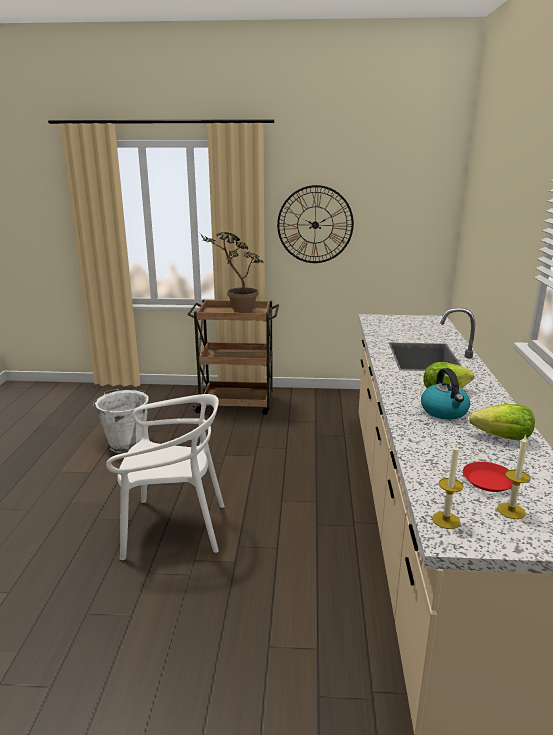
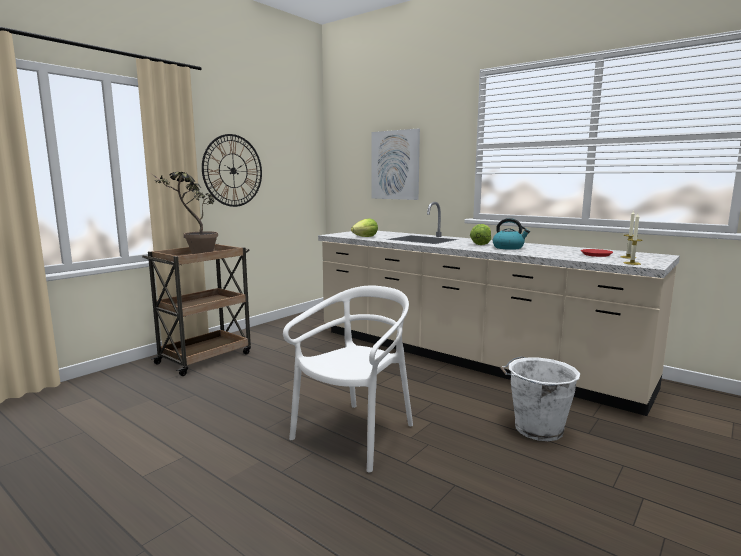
camera: 55 degrees left, 10 degrees down
(126, 443) = (165, 422): white bucket -> white bucket (536, 429)
(495, 235) = (395, 165): none -> picture
(502, 437) = (551, 247): lettuce -> lettuce (365, 237)

